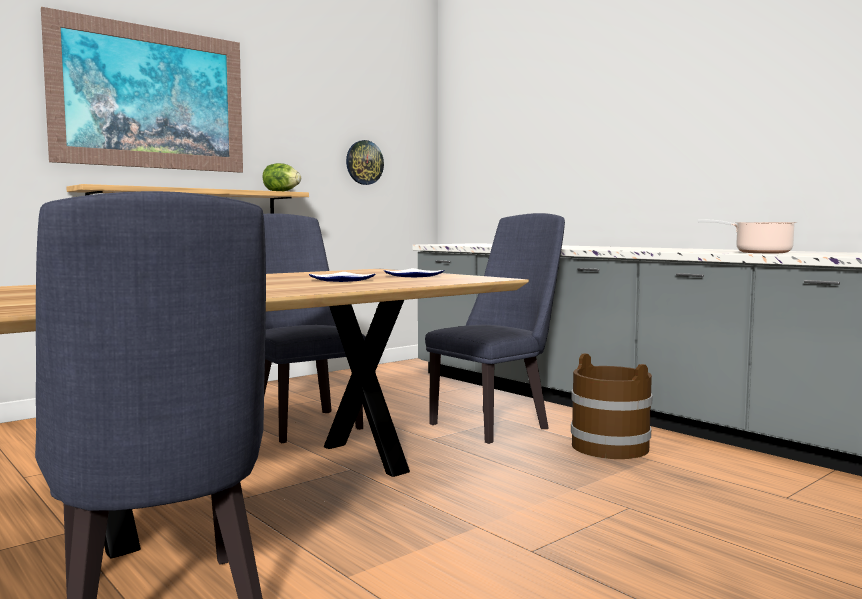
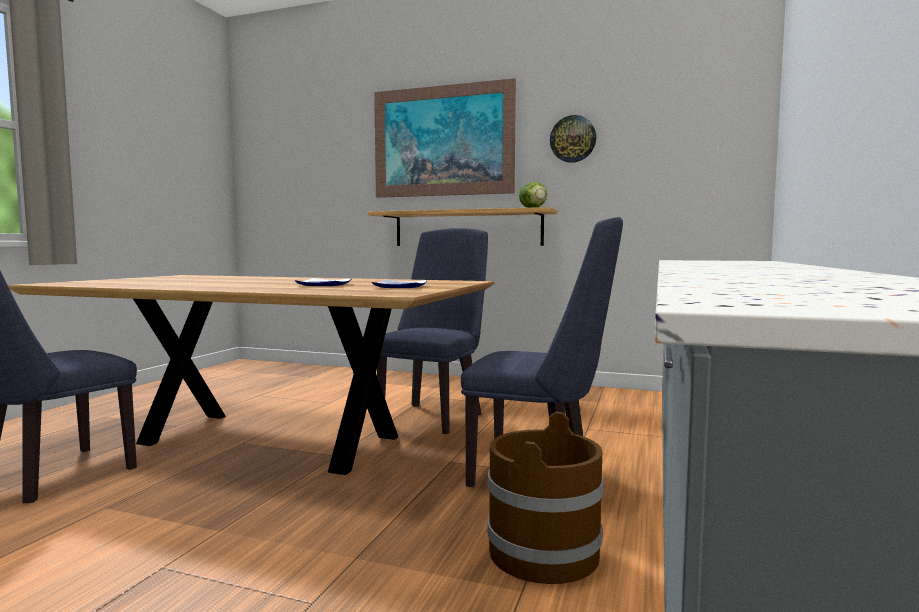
camera: 60 degrees right, 0 degrees up
(364, 162) = (655, 170): wall clock -> wall clock (573, 139)
(759, 252) = (753, 282): cooking pot -> none

